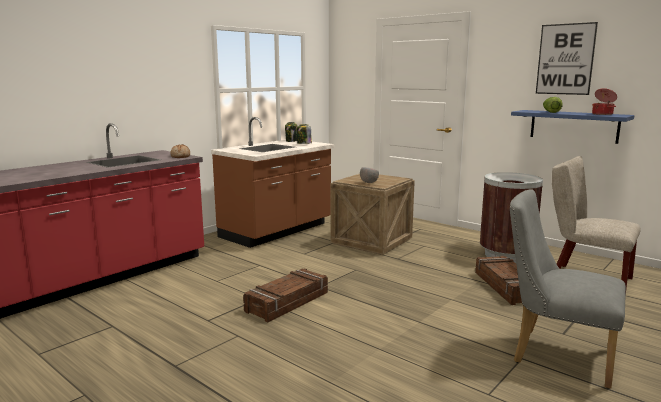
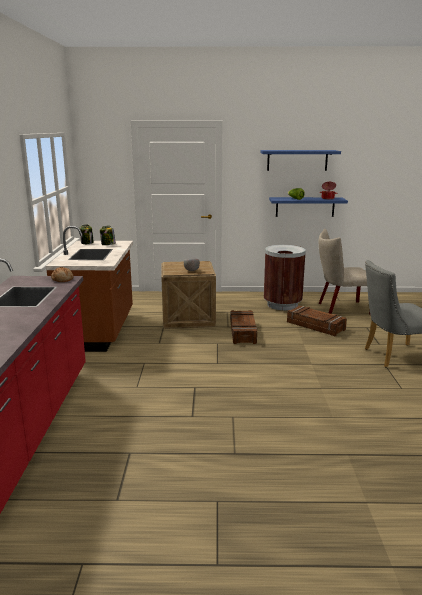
camera: 40 degrees left, 5 degrees up
(288, 302) = (219, 382): crate -> crate (243, 332)
(565, 59) = (297, 160): picture -> blue shelf

